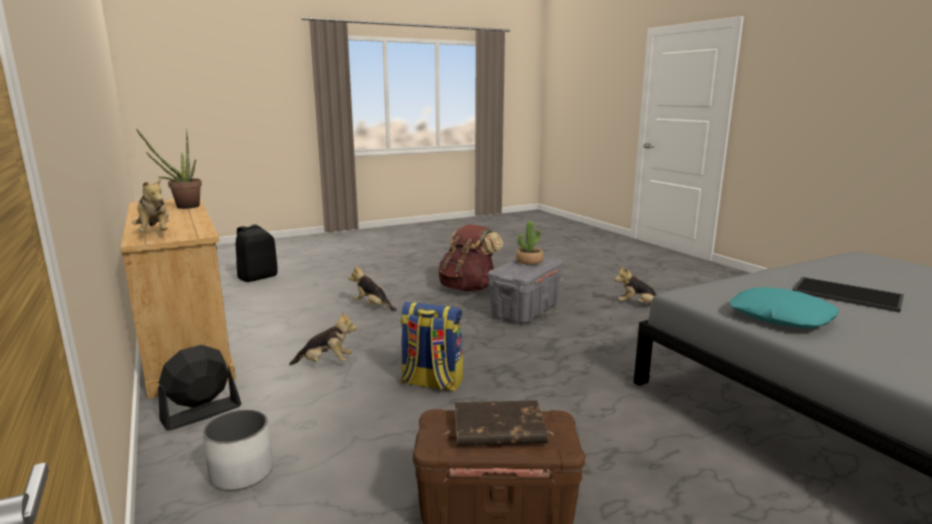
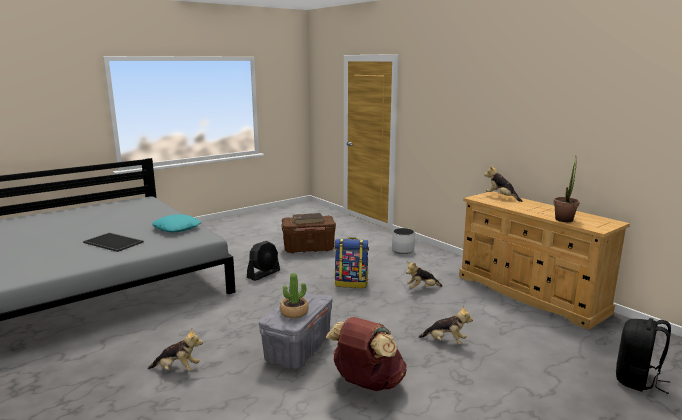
camera: 170 degrees right, 0 degrees up
(201, 413) = (449, 263): black fan -> black fan (263, 274)

